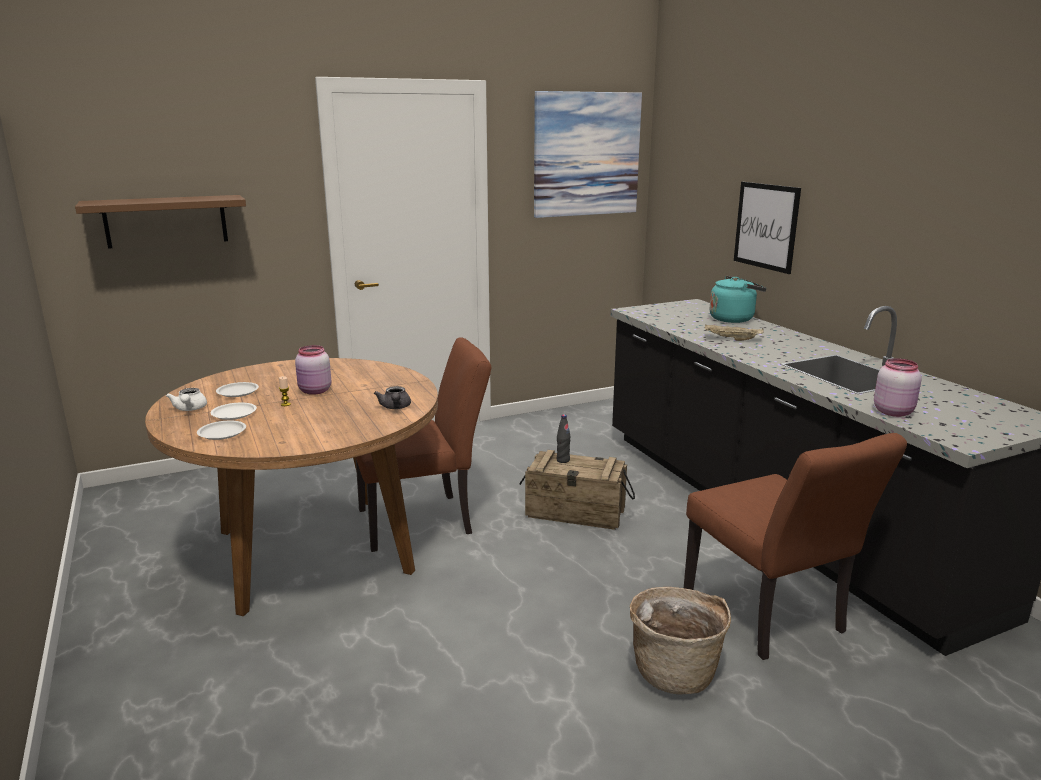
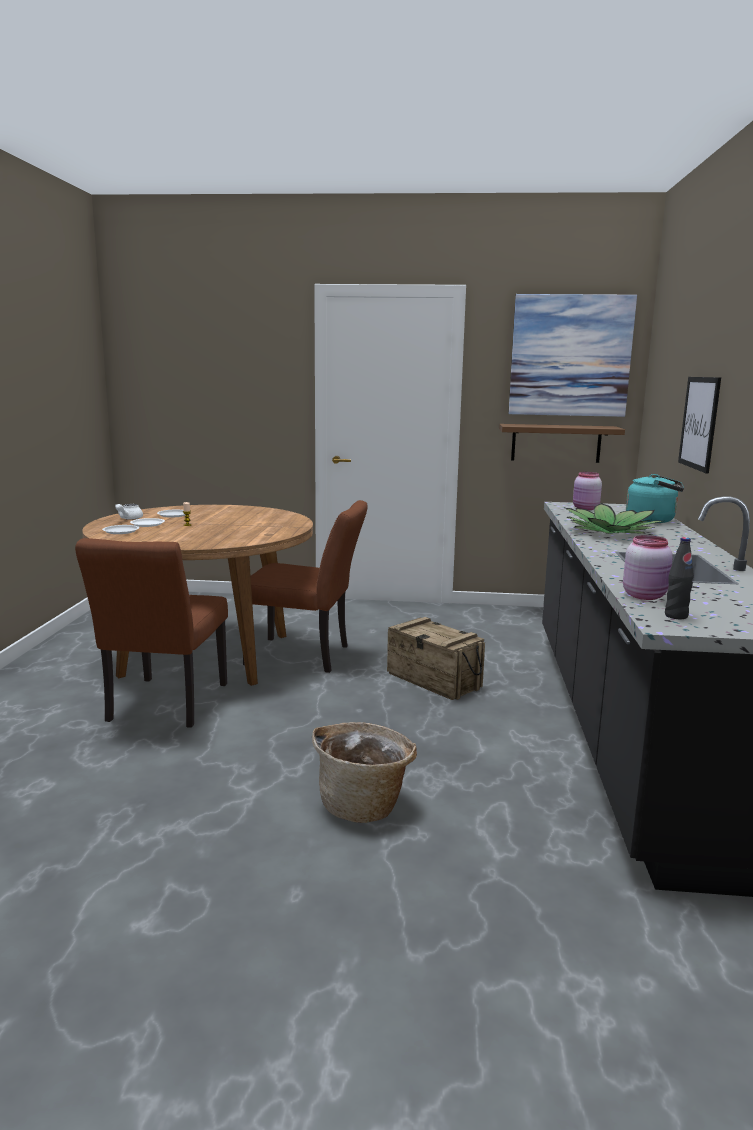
camera: 30 degrees right, 5 degrees down
(166, 221) = (194, 394): brown shelf -> brown shelf (556, 443)
(315, 391) = (220, 522): pink jar -> pink jar (585, 508)
(395, 407) = (251, 537): grey teapot -> none
(563, 460) = (429, 627): black bottle -> black bottle (676, 616)
(731, 339) = (610, 531): beige tray -> potted plant
(770, 618) = (505, 800): brown chair -> brown chair (164, 706)

